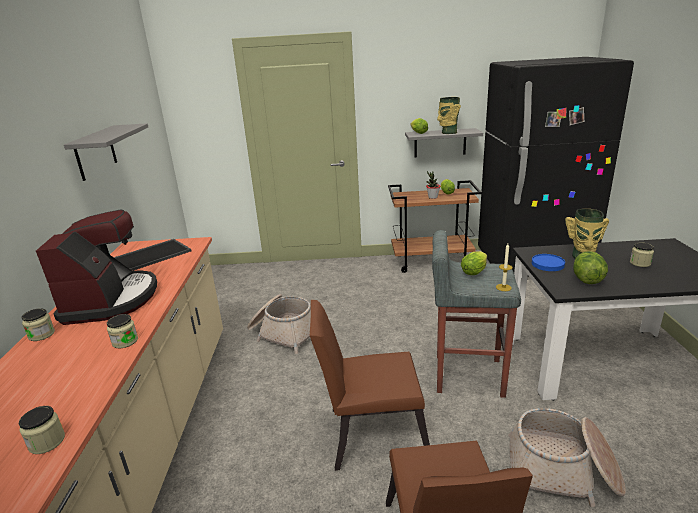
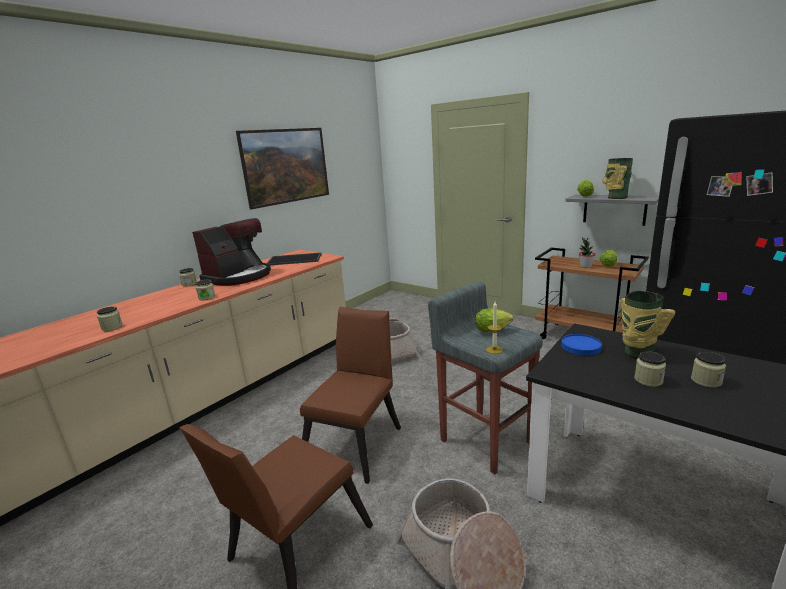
camera: 40 degrees right, 5 degrees down
(95, 152) = (289, 184): grey shelf -> picture
(371, 433) = (357, 441): brown chair -> brown chair turned 75 degrees clockwise
(587, 279) = (596, 372): lettuce -> none
(617, 274) = (648, 380): none -> jar

